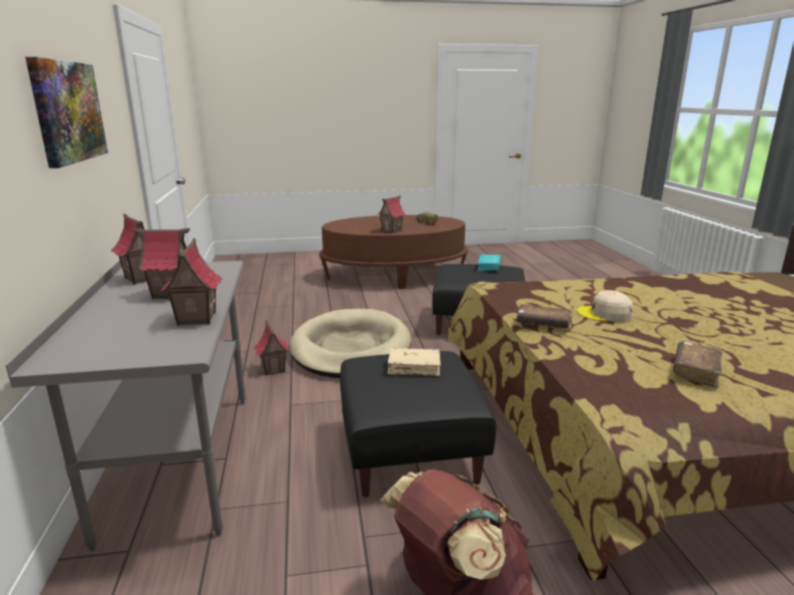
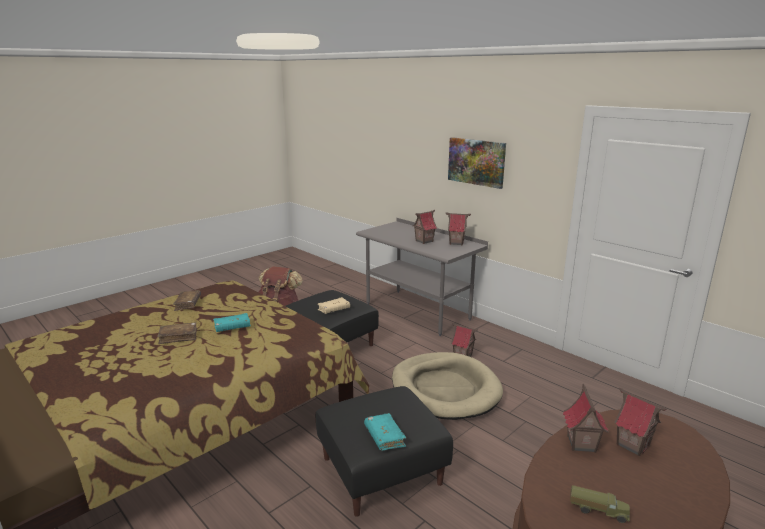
camera: 145 degrees right, 0 degrees up
(196, 319) = (390, 237): toy house -> toy house (632, 445)
(543, 324) = (269, 310): brown book -> brown book (178, 337)
(605, 314) = (232, 327): beige cap -> turquoise book

